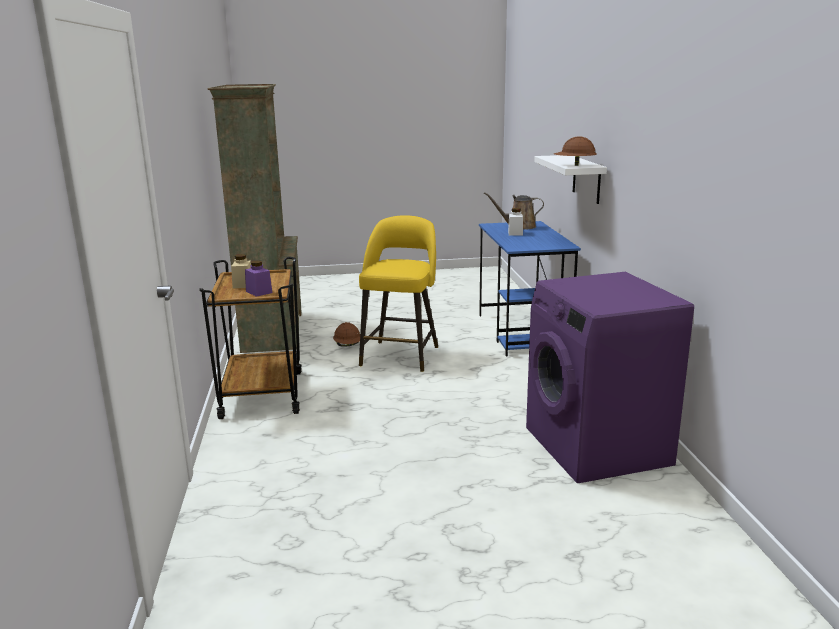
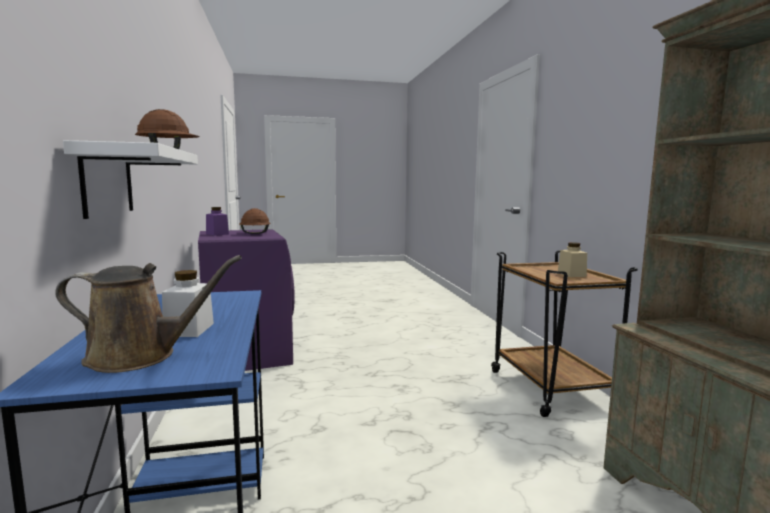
camera: 175 degrees right, 10 degrees down
(259, 292) = (538, 269): purple jar -> purple jar (217, 234)
(348, 346) = (527, 477): brown hard hat -> brown hard hat (255, 233)
(401, 355) = (428, 455): yellow stool -> none

